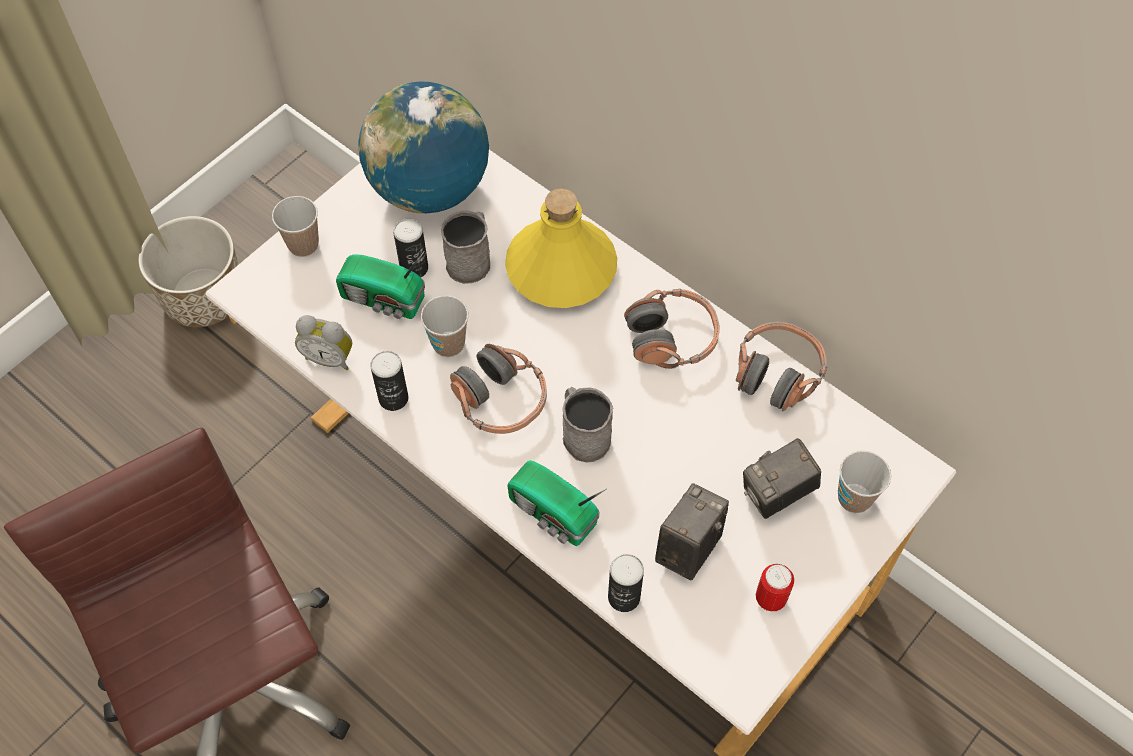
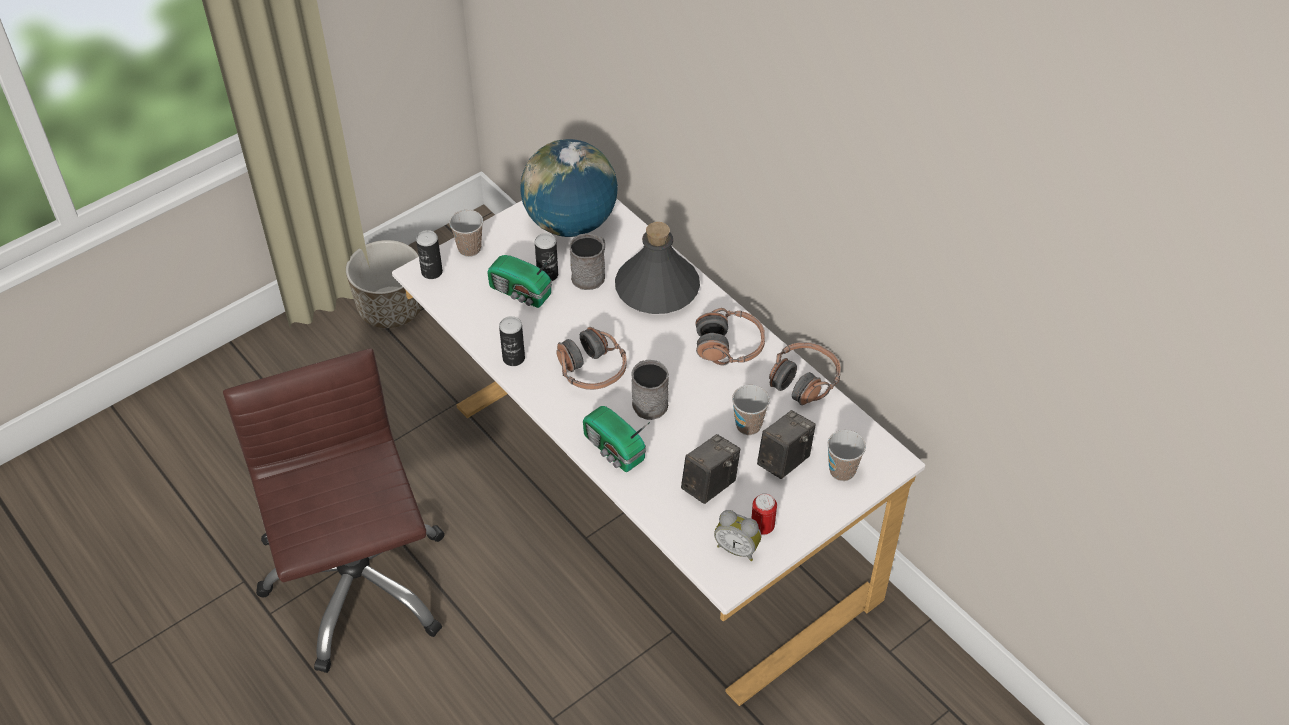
camera: 10 degrees right, 10 degrees down
(330, 357) = (473, 325): alarm clock -> alarm clock (737, 548)
(448, 344) = (562, 328): cup -> cup (748, 425)
(561, 267) = (657, 288): yellow bottle -> grey bottle
(624, 597) = (653, 510): can -> can (432, 272)
(777, 494) = (784, 460): camera -> camera turned 150 degrees clockwise

